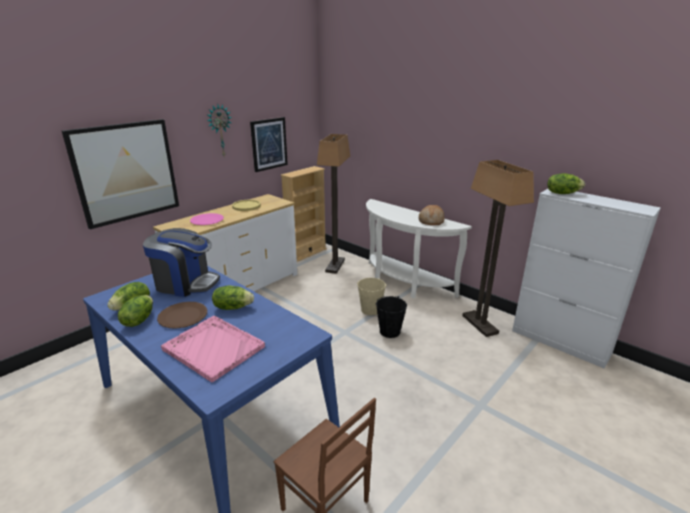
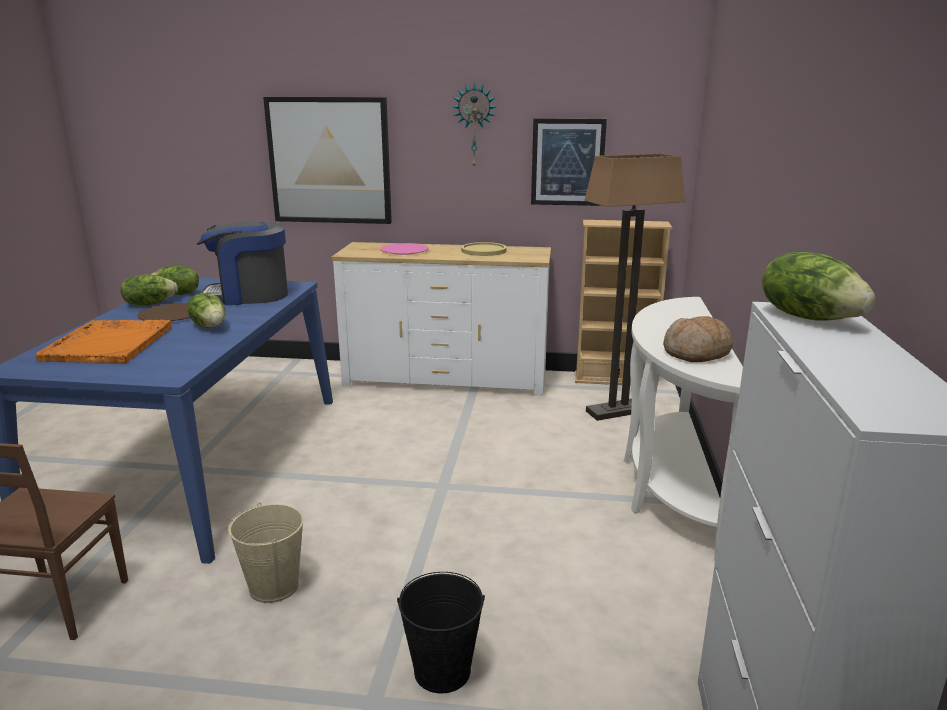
camera: 55 degrees right, 5 degrees down
(185, 283) = (248, 295): coffee machine -> coffee machine turned 105 degrees clockwise
(213, 348) = (109, 343): pink tray -> orange tray
(370, 310) = (534, 485): beige bucket -> beige bucket (274, 586)
(390, 331) = (493, 524): black bucket -> black bucket (442, 671)
(480, 324) = (657, 624): floor lamp -> none

